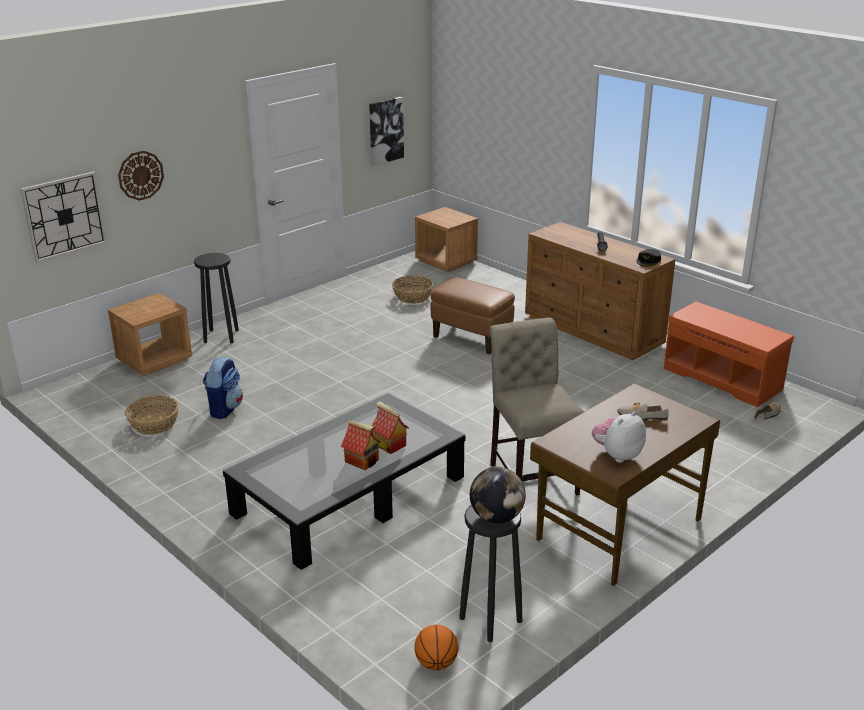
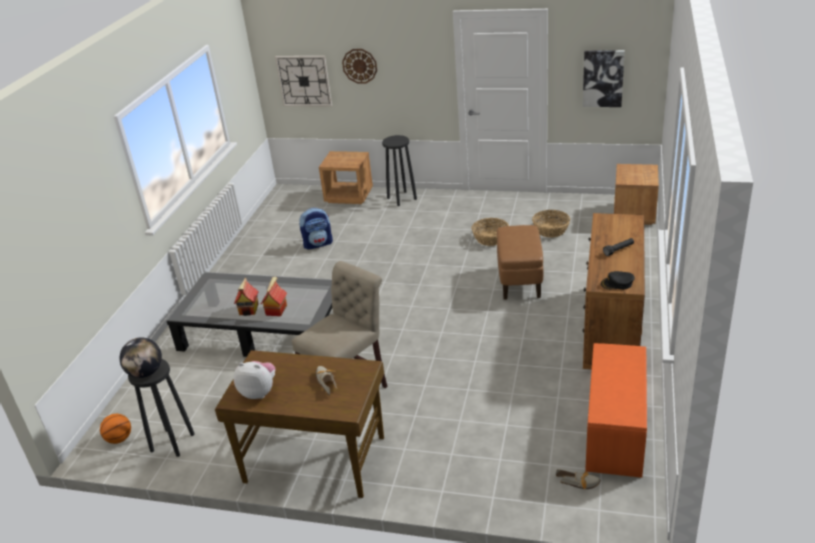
camera: 60 degrees right, 5 degrees up
(154, 424) = (280, 233): basket -> basket (491, 238)

